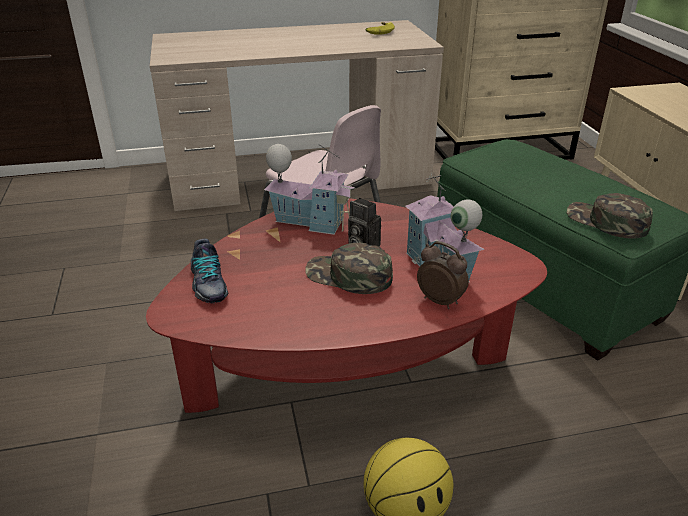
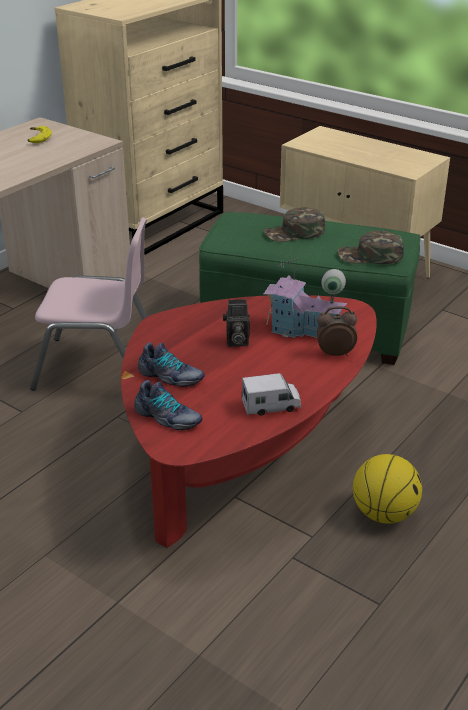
camera: 40 degrees left, 0 degrees up
(263, 251) = (170, 377): none -> shoe
(305, 319) = (271, 406): none -> toy truck
(311, 221) = (171, 339): toy house -> none
(348, 276) = (256, 365): green cap -> green cap (294, 233)

